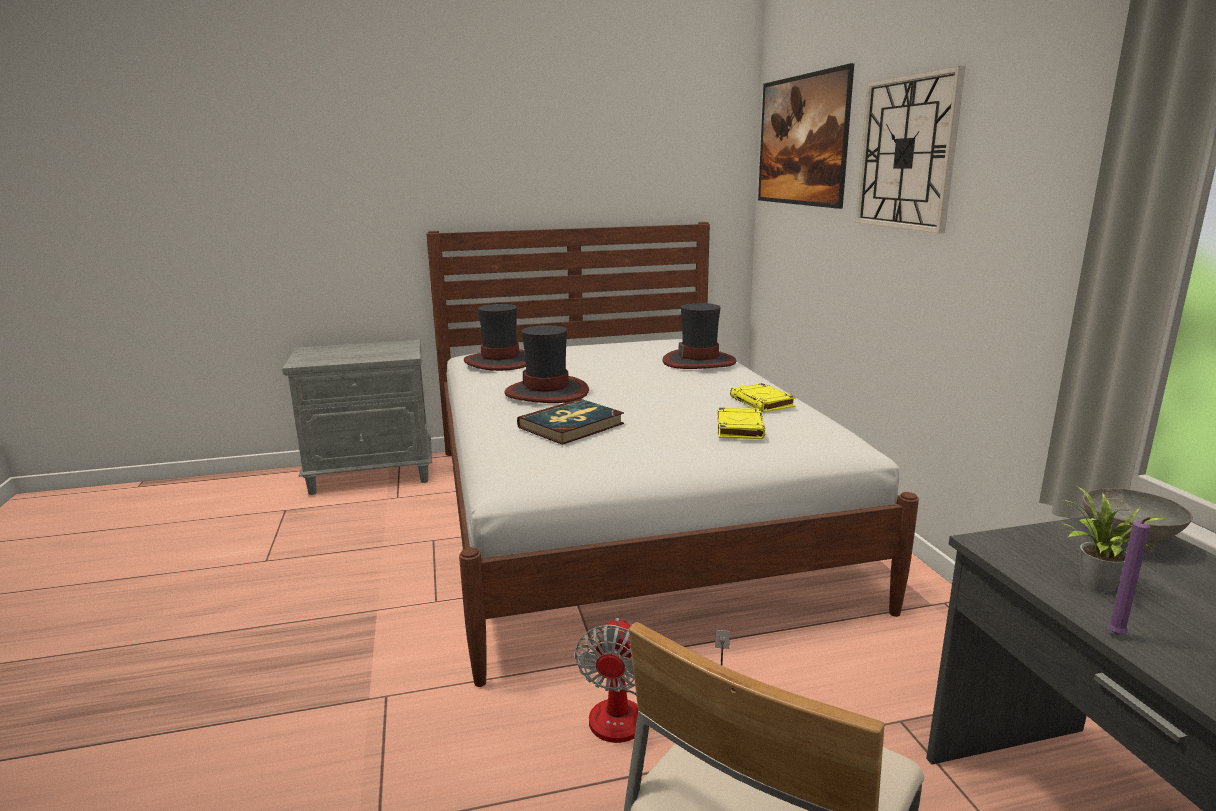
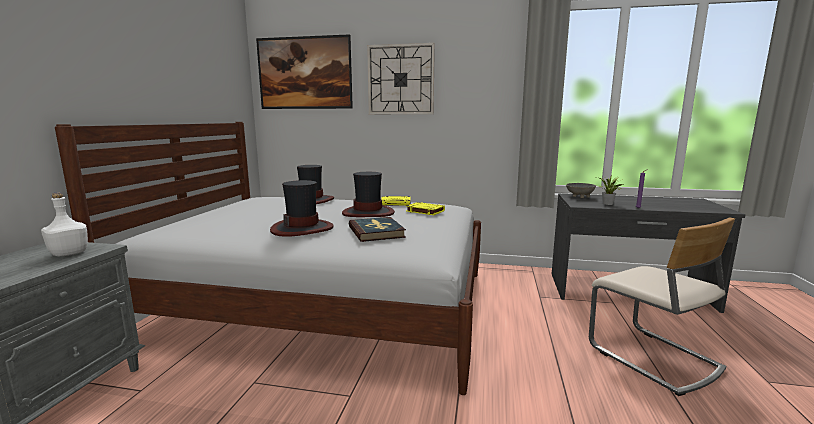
camera: 65 degrees left, 5 degrees down
(385, 353) = (68, 253): none -> white bottle
(500, 361) = (196, 230): hat -> hat (368, 213)
(636, 714) = (513, 348): fan -> none

